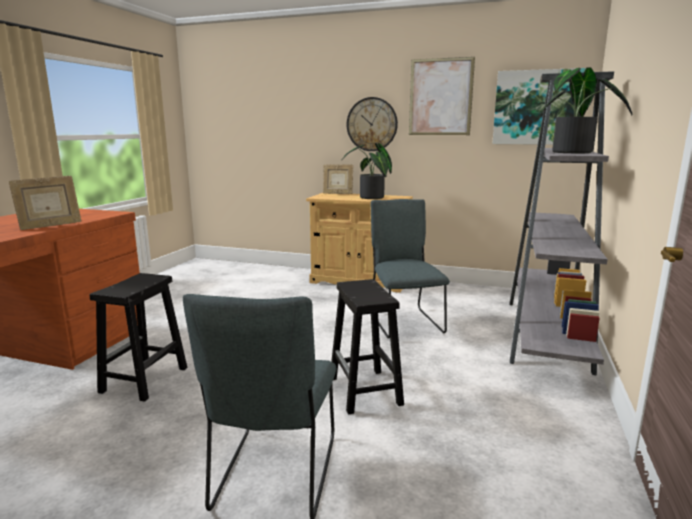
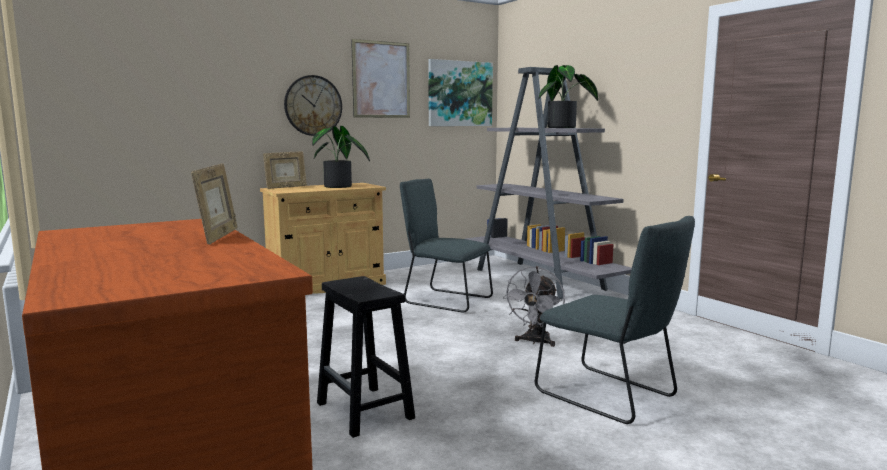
camera: 50 degrees left, 5 degrees down
(365, 391) = (535, 342): black stool -> grey fan

